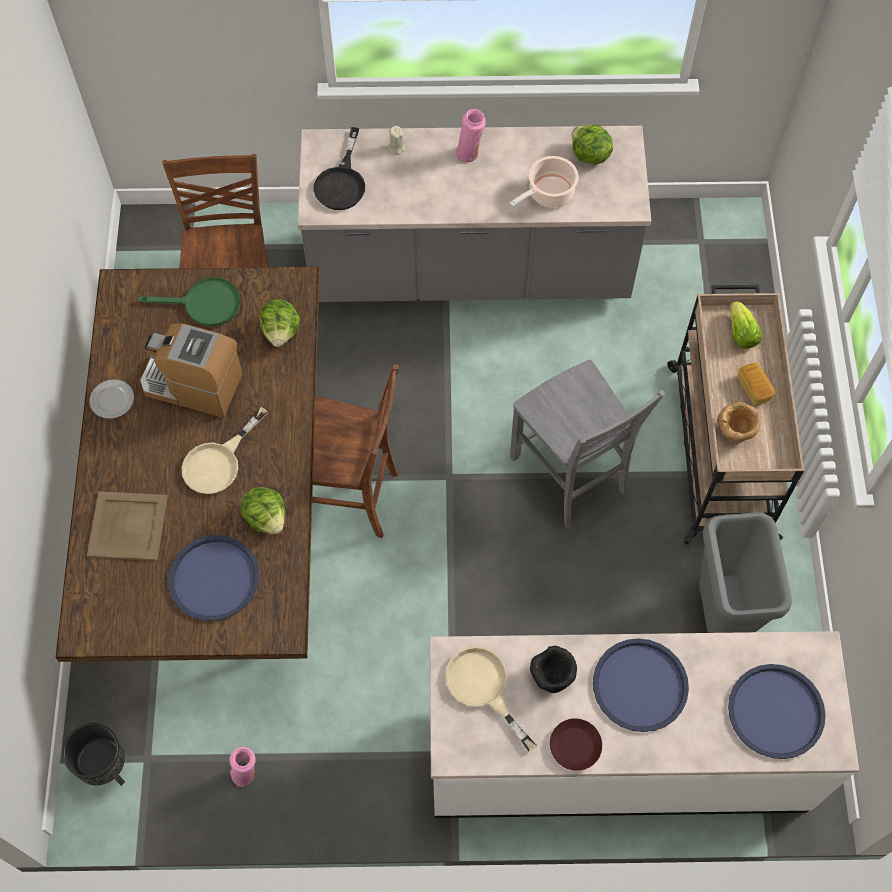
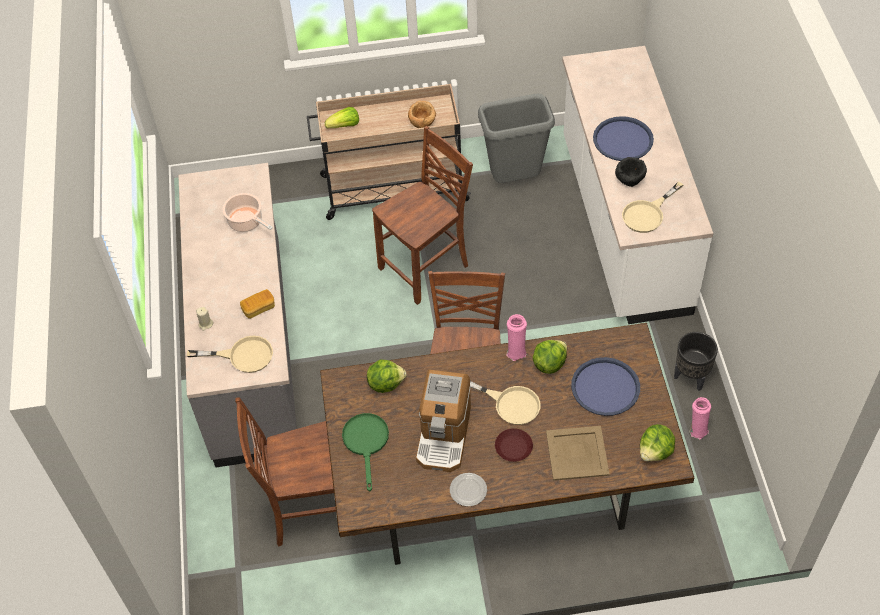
camera: 95 degrees left, 10 degrees down
(106, 768) = (721, 522): black planter -> black planter (691, 378)
(342, 182) = (242, 356): black frying pan -> beige frying pan
(469, 153) = (209, 275): pink vase -> pink vase (516, 351)
(570, 476) = (426, 268): grey chair -> brown chair
(575, 745) = (670, 166): brown plate -> brown plate (513, 447)
(589, 155) = (209, 202): lettuce -> lettuce (655, 451)
(753, 389) = (388, 117): bread -> bread (259, 308)
(776, 711) = (621, 80): blue tray -> none

